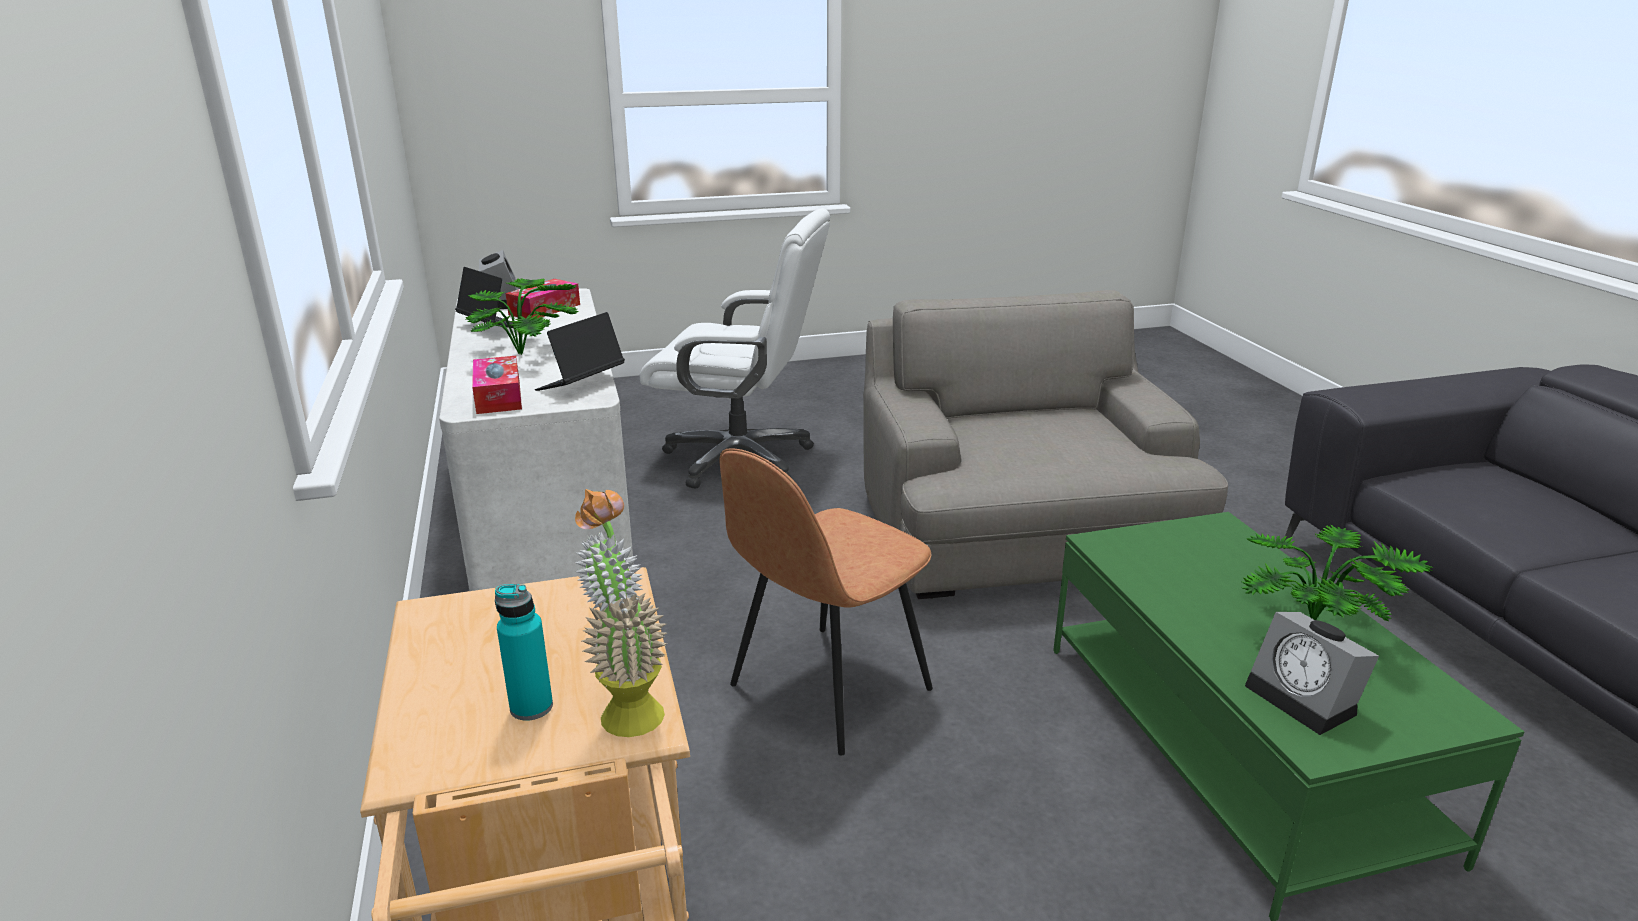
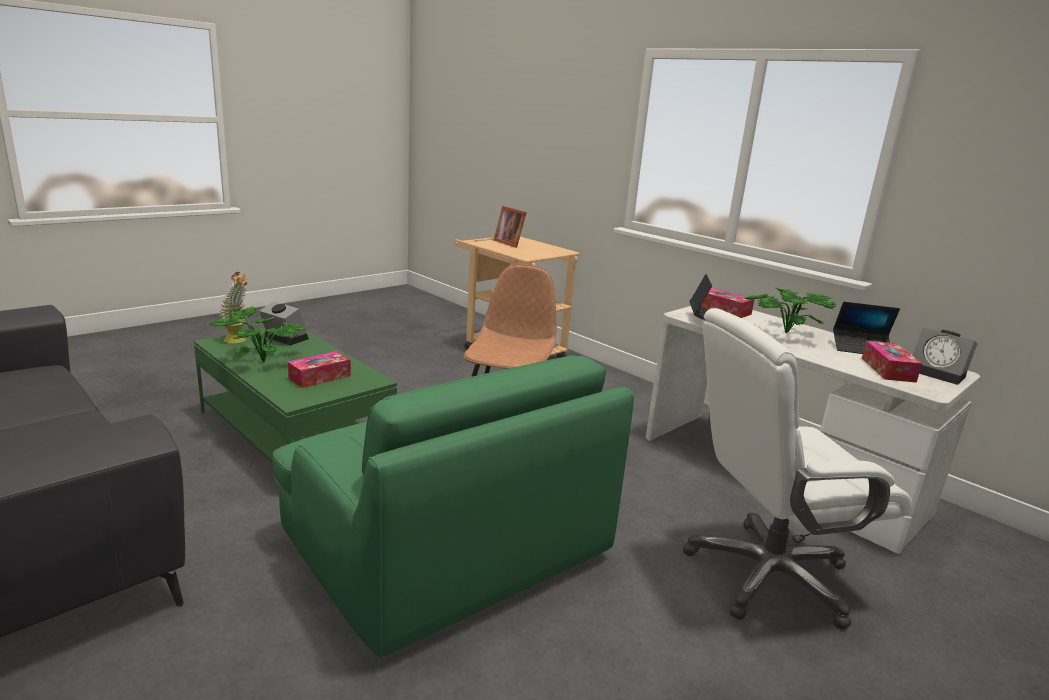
camera: 150 degrees right, 5 degrees down
(531, 707) = (510, 243): turquoise bottle -> picture frame
(626, 707) = (488, 244): potted plant -> potted plant (238, 341)
(1022, 536) = (445, 546): grey armchair -> green armchair
(1194, 565) = (320, 377): none -> tissue box

